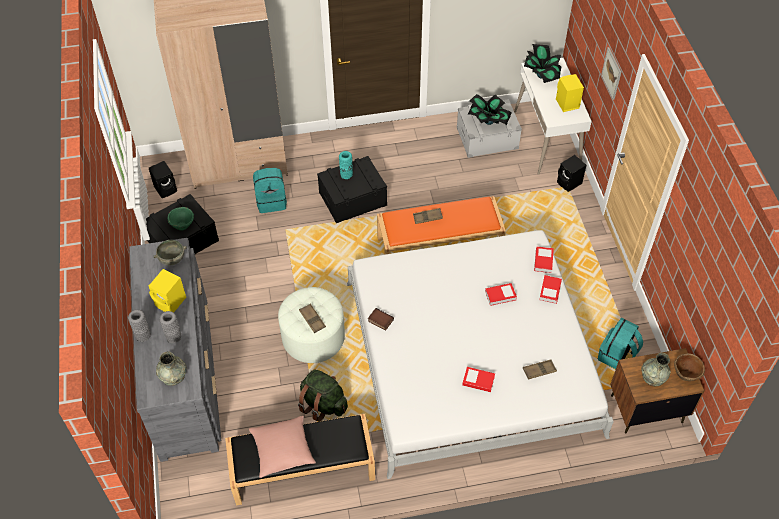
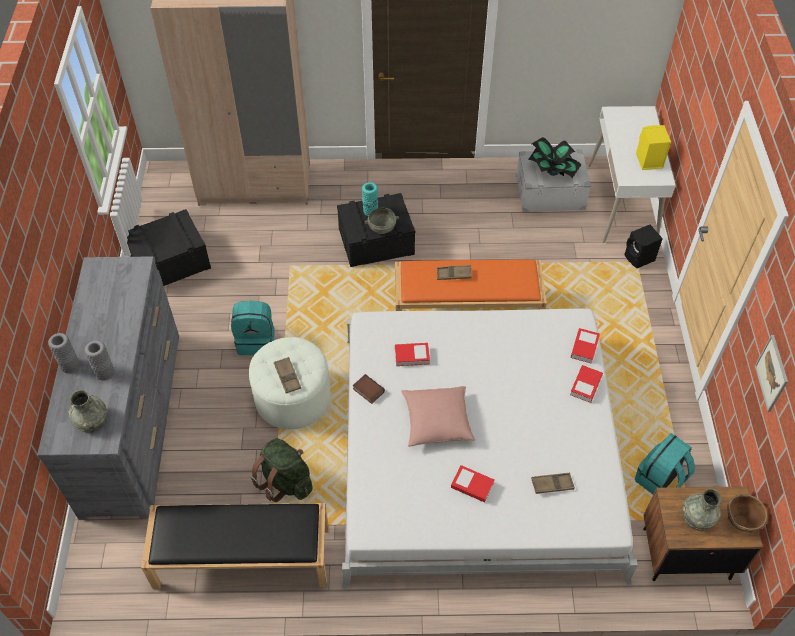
camera: 10 degrees right, 0 degrees up
(166, 188) = (167, 201): black speaker -> none
(171, 302) = (113, 331): yellow speaker -> none
(172, 259) = (128, 279): grey bowl -> grey bowl (382, 228)
(183, 225) = (168, 243): green bowl -> none
(271, 201) = (282, 231): turquoise backpack -> turquoise backpack (256, 340)
(282, 450) = (213, 533): pink pillow -> pink pillow (437, 421)
(500, 295) = (522, 382): book -> book (412, 356)
(541, 75) = (624, 123): potted plant -> none
(611, 73) = (706, 125): picture -> picture (772, 373)

